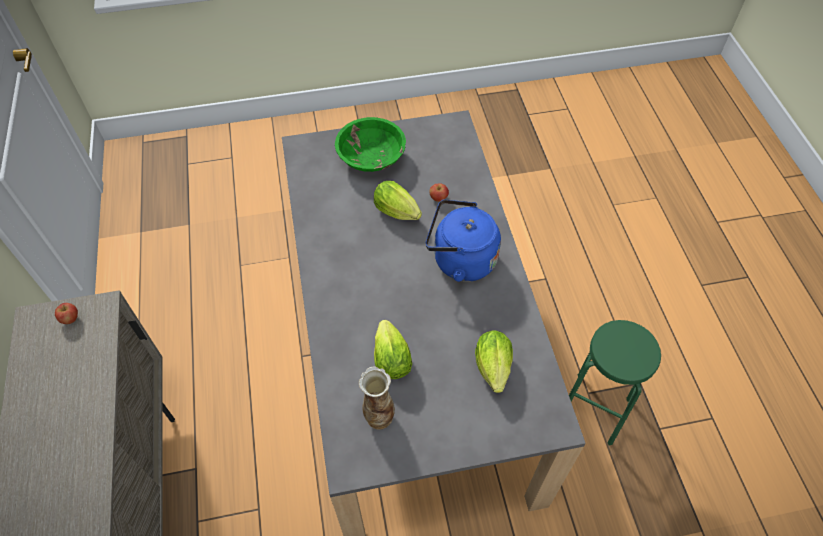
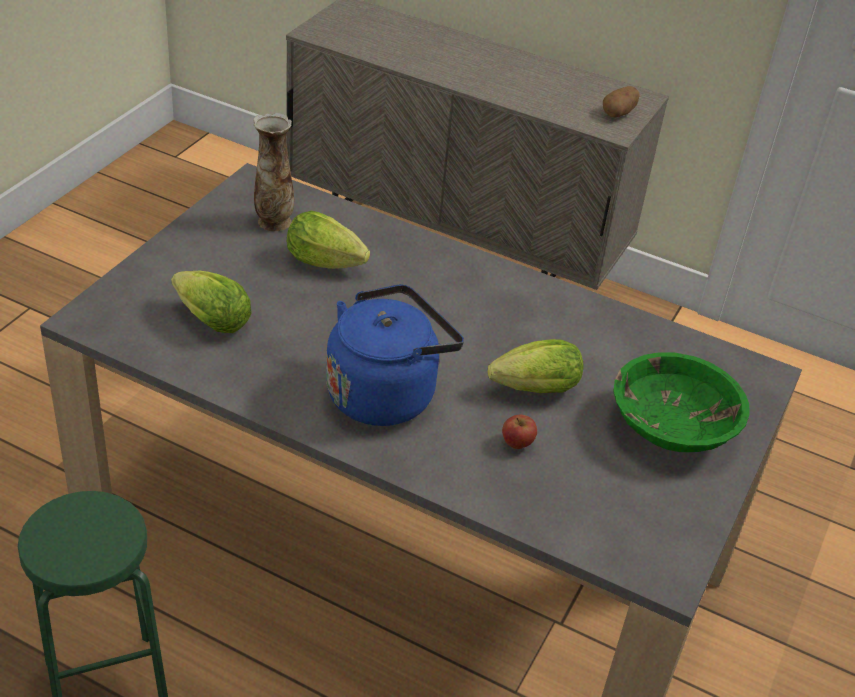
camera: 125 degrees right, 15 degrees down
(70, 318) = (619, 113): apple -> potato

